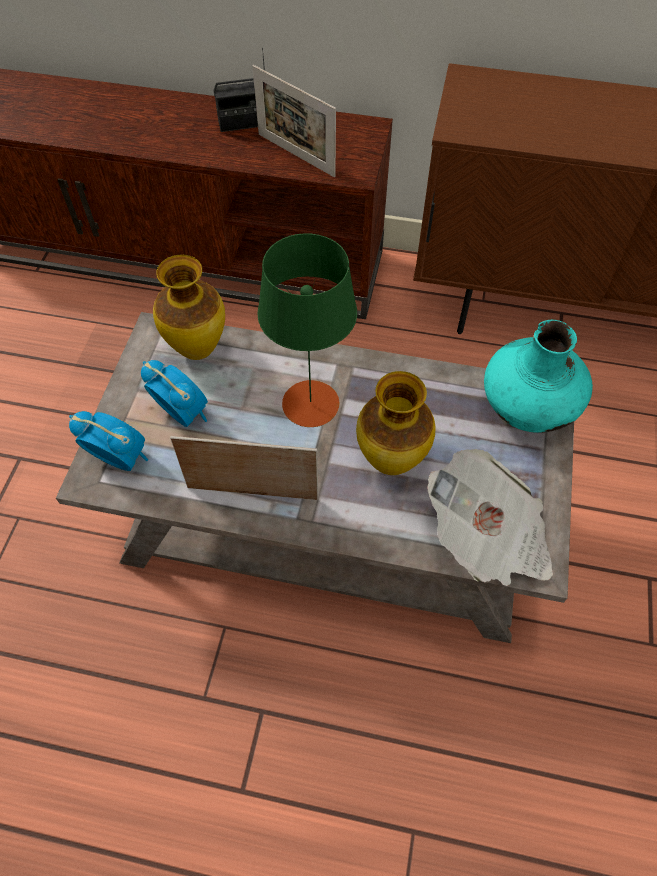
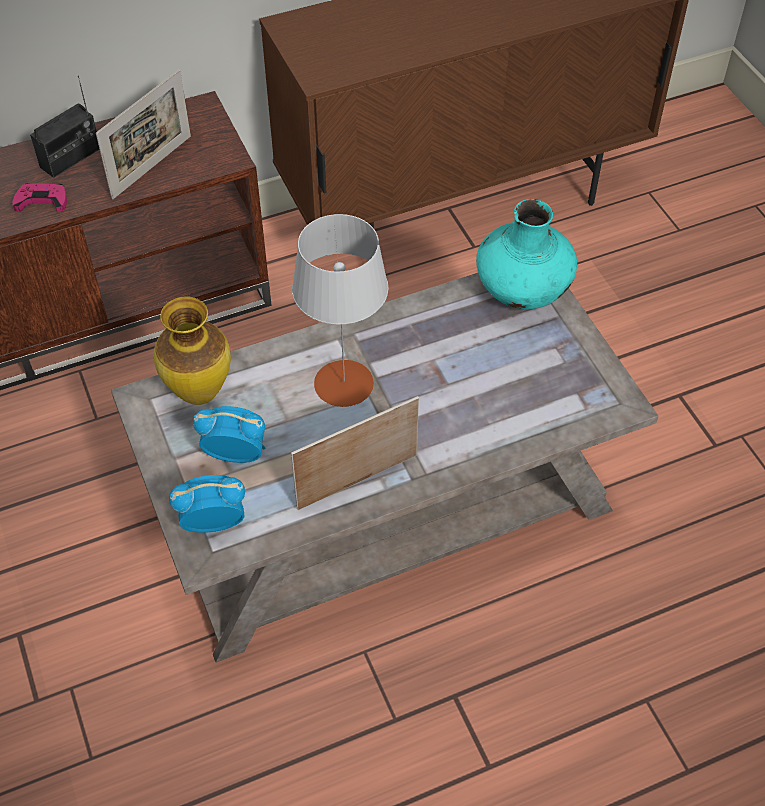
camera: 35 degrees left, 5 degrees down
(198, 145) = (42, 201): none -> pink game controller
(296, 155) = (152, 167): picture frame -> picture frame turned 60 degrees counterclockwise
(310, 404) = (344, 384): green table lamp -> grey table lamp
(389, 462) = (449, 393): vase -> none
(488, 537) = (570, 406): newspaper -> none

